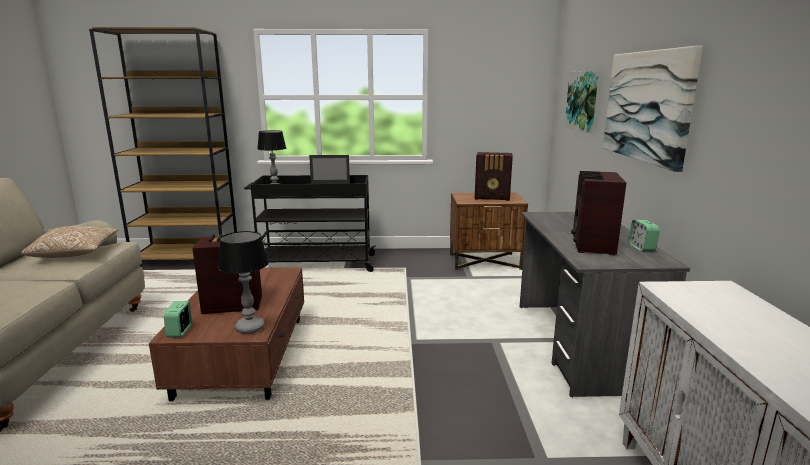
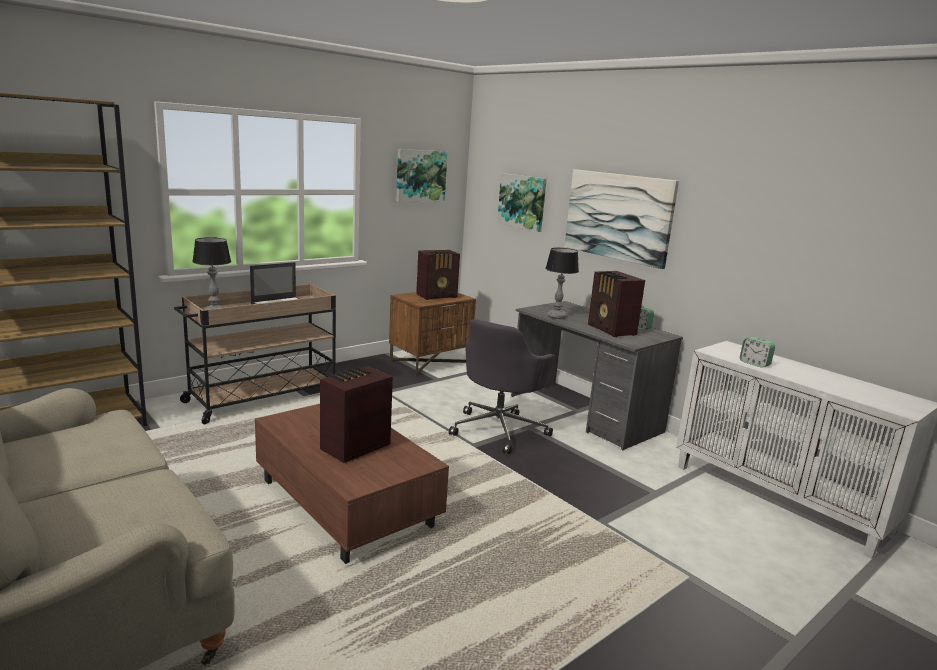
camera: 40 degrees left, 0 degrees up
(75, 253) = (88, 438): pillow -> none
(180, 332) = (357, 483): alarm clock -> alarm clock (754, 364)
(250, 327) = (413, 460): table lamp -> table lamp (556, 316)
(315, 264) = (262, 398): black cart -> beige cart
(460, 334) = (499, 429): none -> grey office chair
(496, 81) = (420, 175): none -> picture

